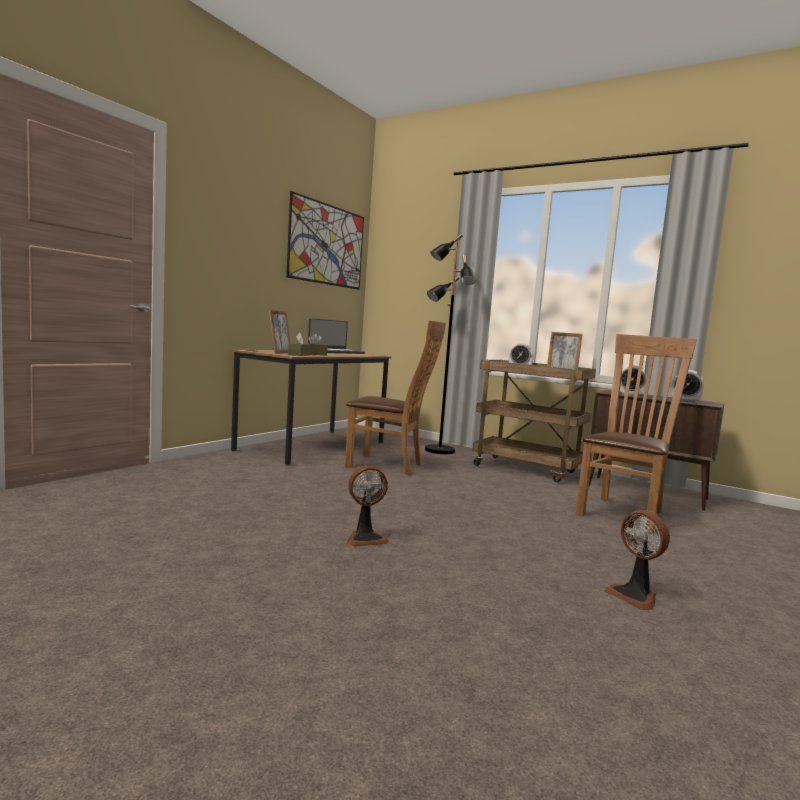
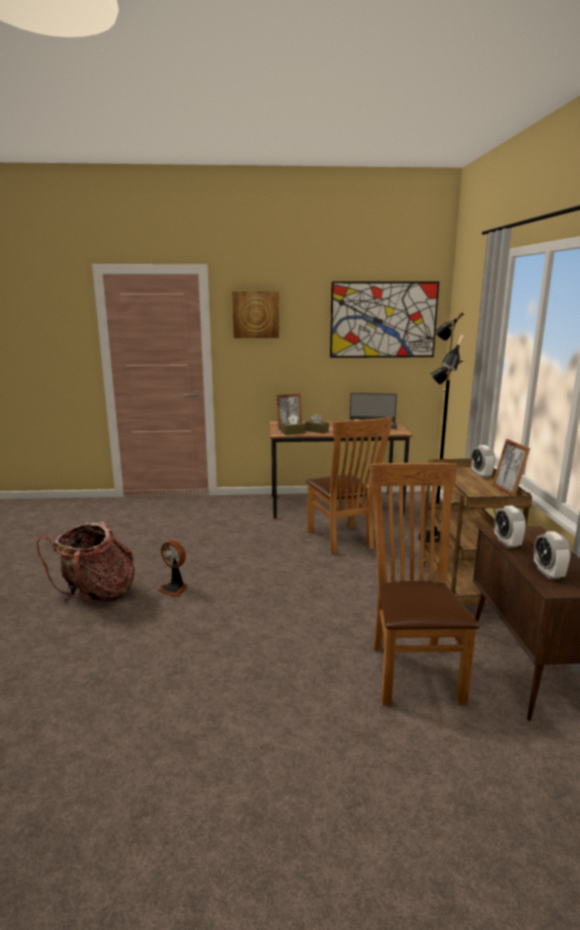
camera: 55 degrees right, 10 degrees up
(219, 208) = (256, 314): none -> picture
(301, 579) = (97, 595): none -> backpack
(623, 512) = (412, 668): brown chair -> brown chair turned 90 degrees counterclockwise
(635, 596) = (193, 710): fan -> none

